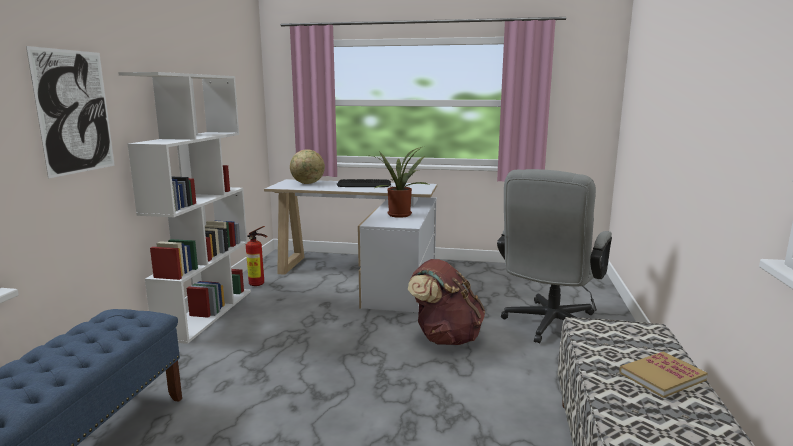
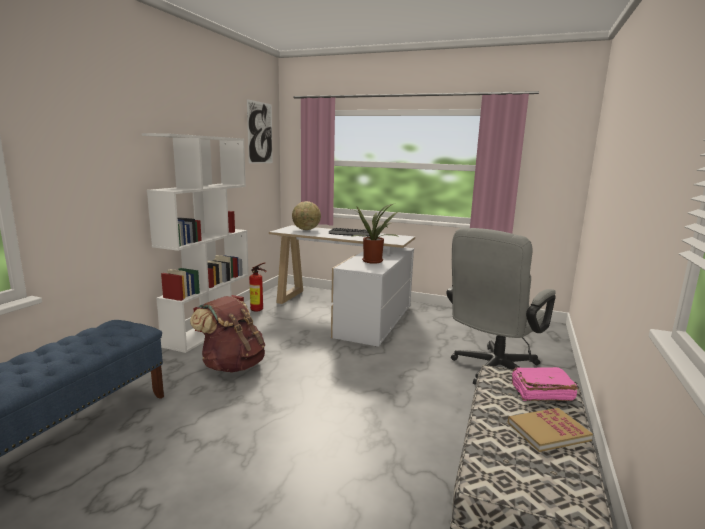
camera: 10 degrees right, 0 degrees up
(74, 112) = (101, 163): picture -> picture (260, 133)
(445, 338) = (394, 371): brown backpack -> brown backpack (232, 365)
(636, 339) = (540, 393): none -> pink book

